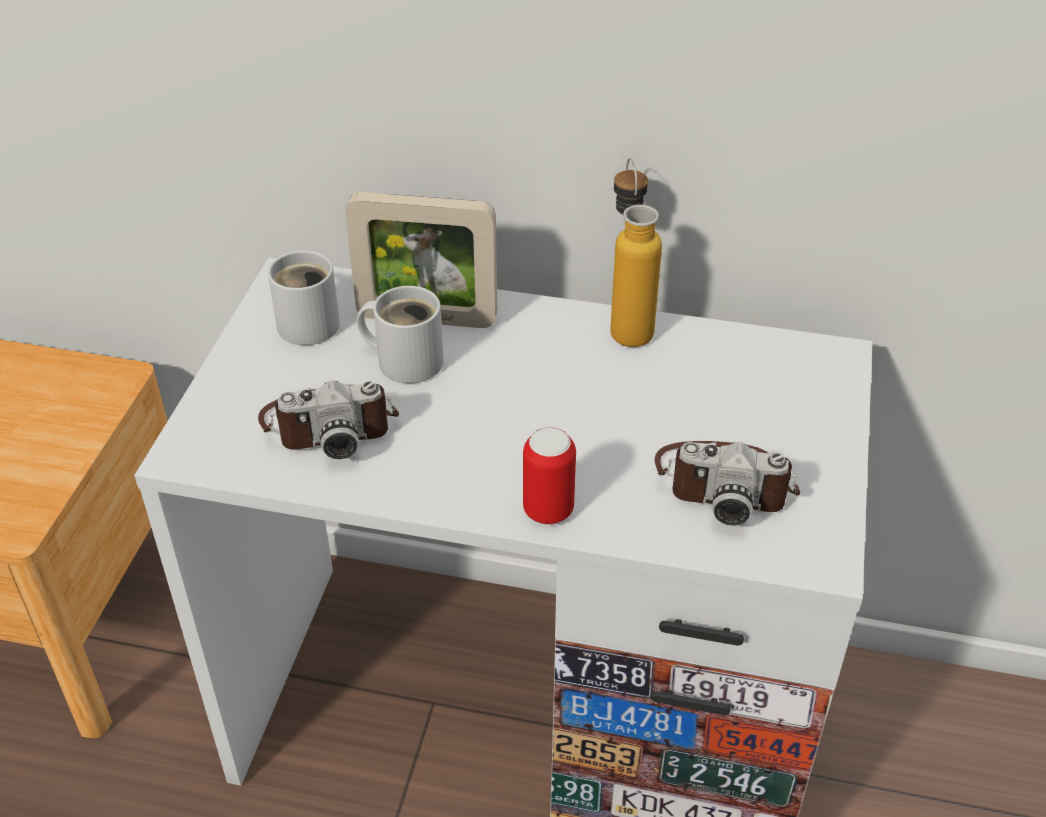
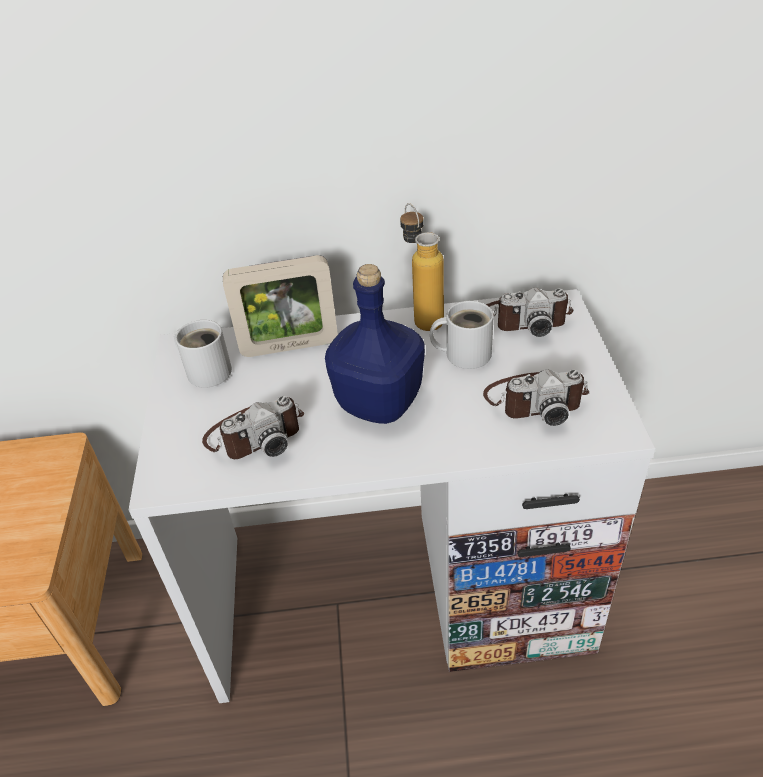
camera: 15 degrees left, 0 degrees up
(406, 359) = (287, 377): white mug -> white mug (463, 353)
(508, 429) = (378, 404): none -> blue bottle
(548, 510) = (431, 450): can -> none
(773, 363) = (525, 318): none -> camera

